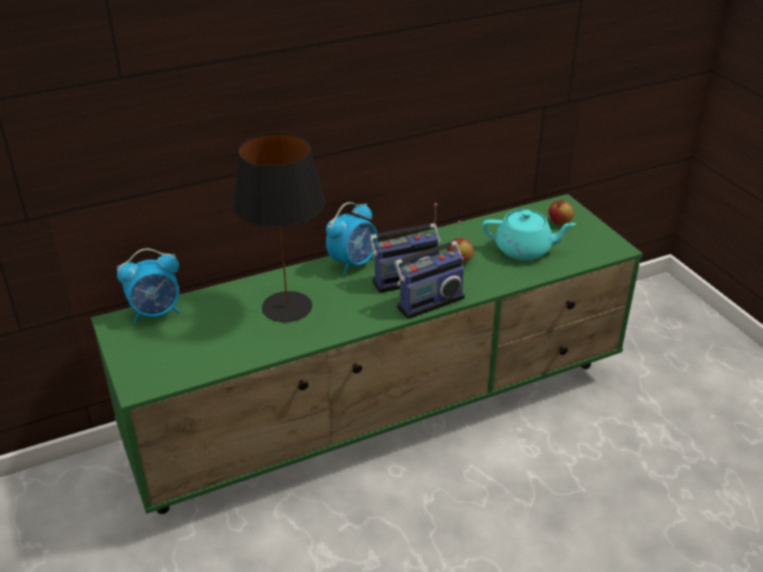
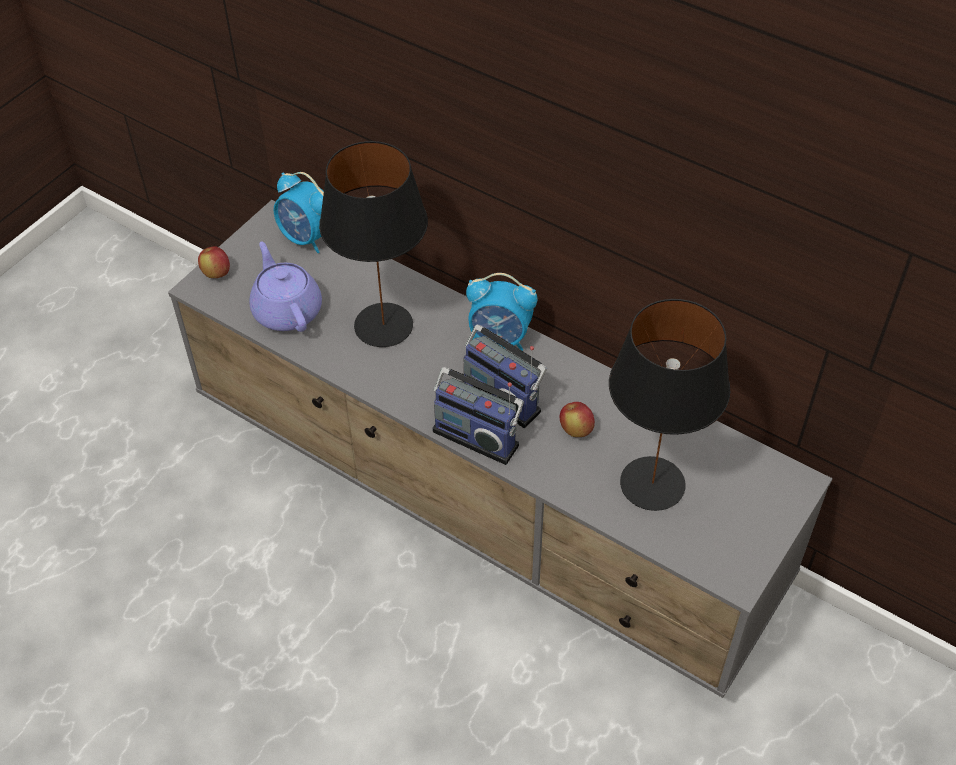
camera: 60 degrees right, 15 degrees up
(219, 348) = (287, 310): none -> purple teapot
(383, 412) = (482, 506): green tv stand -> grey tv stand
(524, 250) = (652, 482): turquoise teapot -> black table lamp
(559, 223) = (747, 496): apple -> apple (216, 273)

